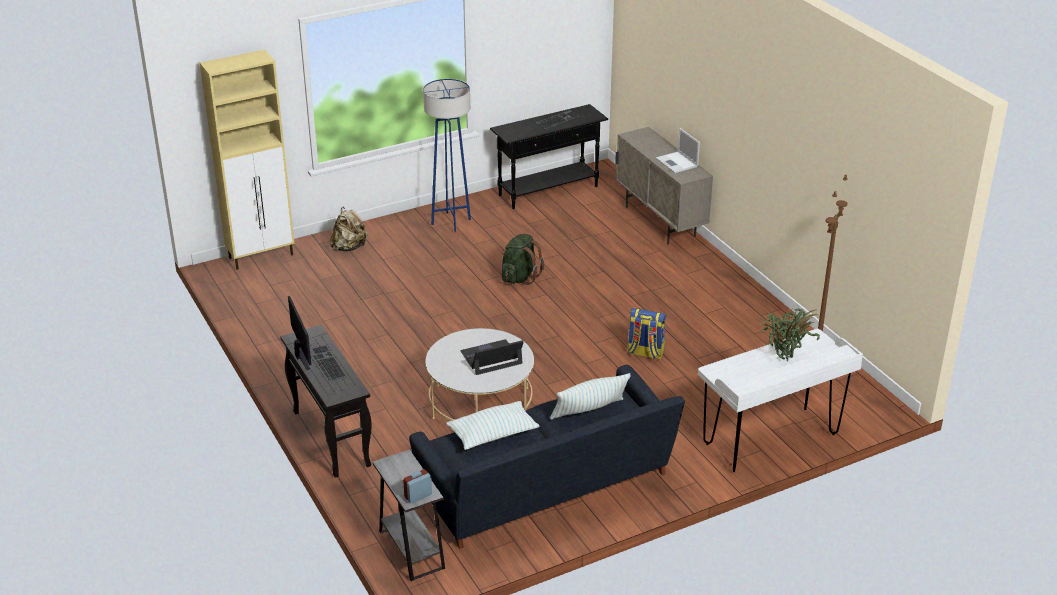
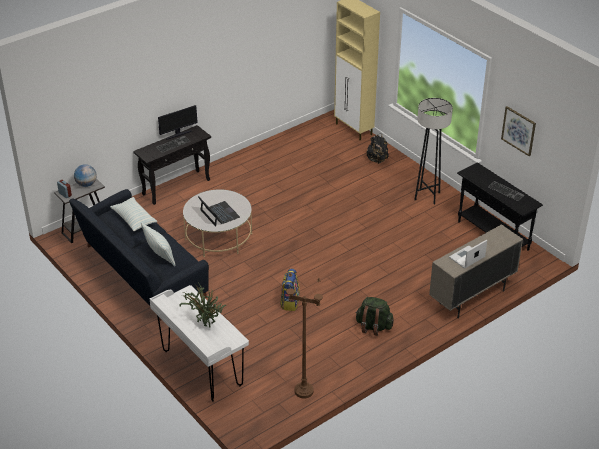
camera: 80 degrees right, 5 degrees up
(349, 247) = (377, 160): beige backpack -> black backpack
(396, 470) = (86, 184): none -> globe
(451, 222) = (427, 196): blue floor lamp -> grey floor lamp
(520, 277) = (366, 236): green backpack -> green backpack (373, 327)
(525, 49) = (518, 130): none -> picture

